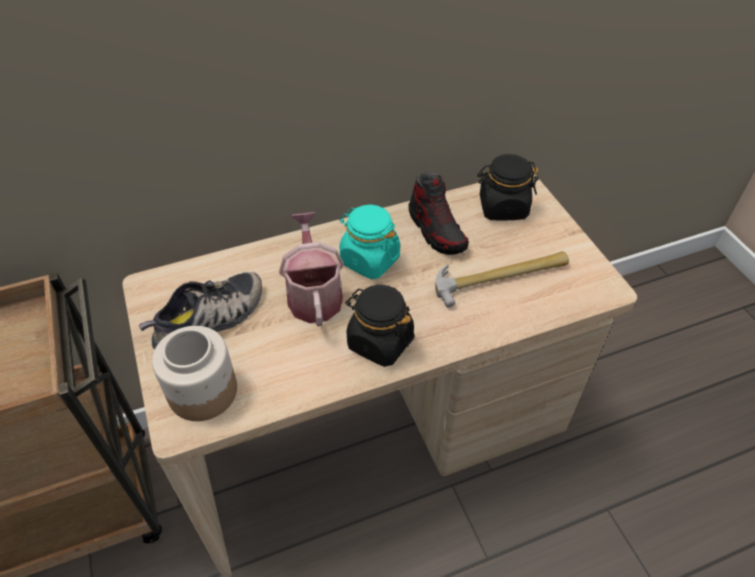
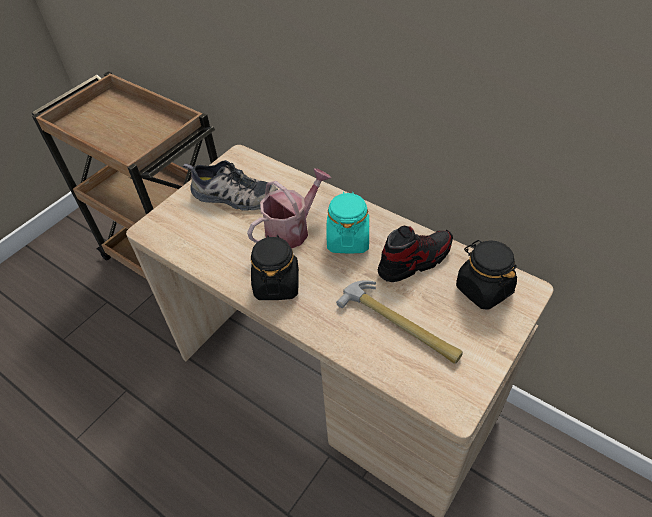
camera: 60 degrees right, 0 degrees up
(202, 392) = (179, 224): jar -> none
(437, 230) = (414, 261): shoe -> shoe turned 150 degrees counterclockwise

